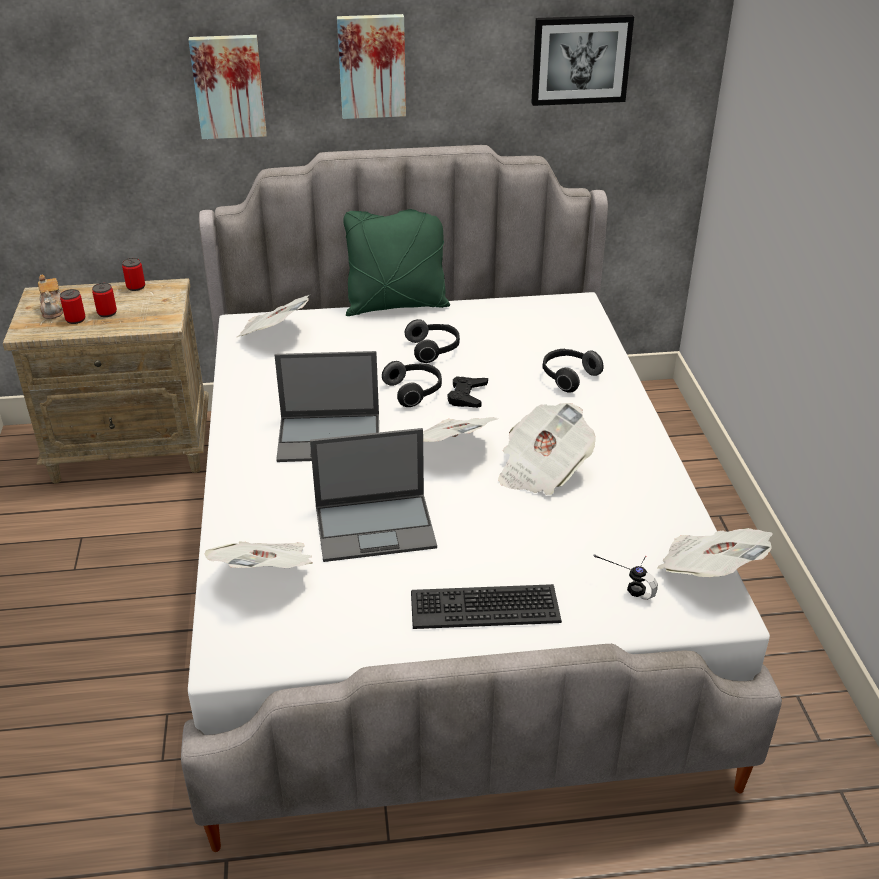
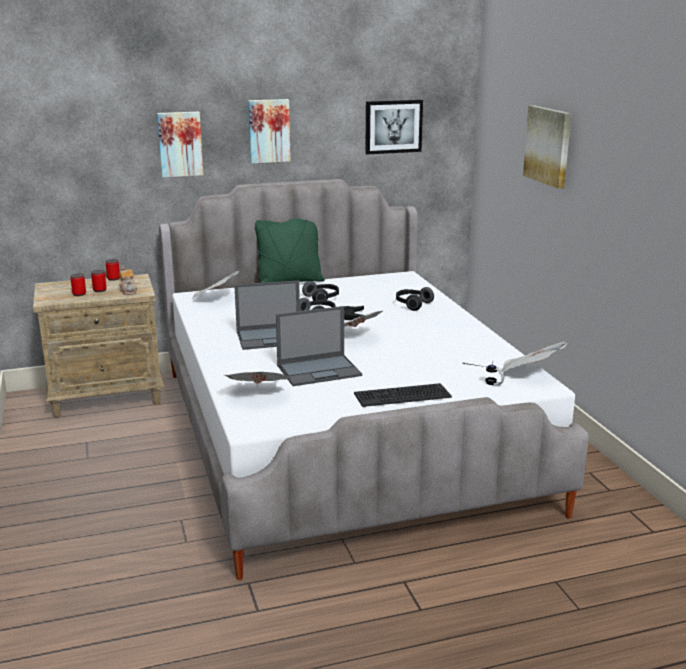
camera: 10 degrees left, 15 degrees down
(53, 310) = (61, 291): teapot -> teapot (128, 291)
(541, 470) = (412, 341): newspaper -> none
(822, 143) = (548, 145): none -> picture

